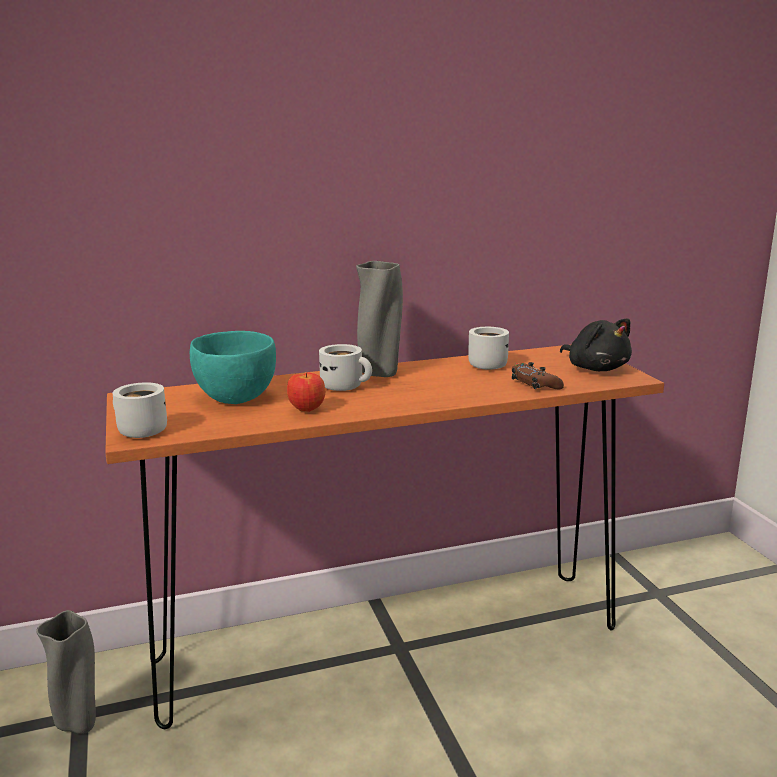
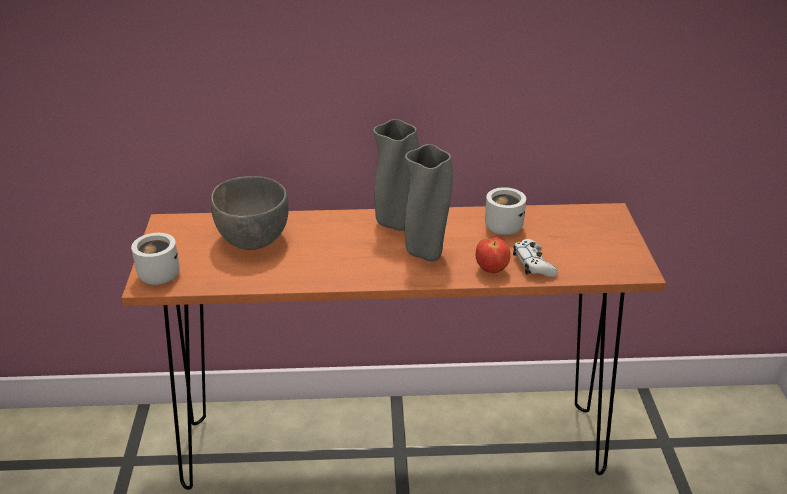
camera: 15 degrees right, 15 degrees up
(79, 723) = (125, 469): grey vase -> grey vase (426, 253)
(236, 397) = (253, 239): turquoise bowl -> grey bowl
(307, 410) = (305, 269): apple -> apple (492, 270)
(346, 386) = (355, 238): white mug -> none
(535, 384) = (533, 264): brown game controller -> white game controller
(596, 368) = (609, 248): black plush toy -> none

